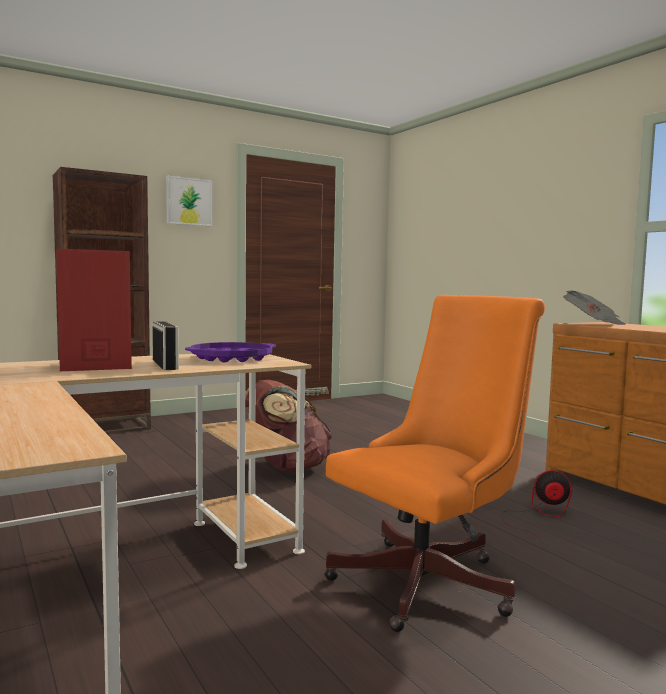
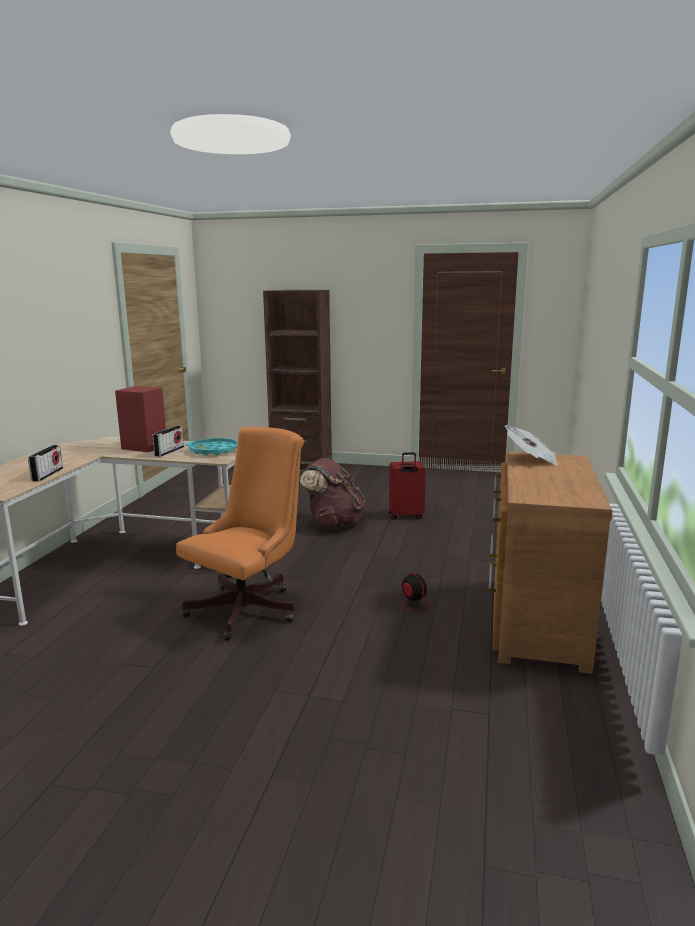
camera: 45 degrees right, 10 degrees up
(50, 409) = (47, 474): none -> radio
(189, 201) = (373, 299): picture -> none
(232, 358) = (214, 451): purple tray -> turquoise tray
(340, 445) = (405, 516): none -> red suitcase
(432, 581) = (250, 607): orange office chair -> orange office chair turned 60 degrees counterclockwise

